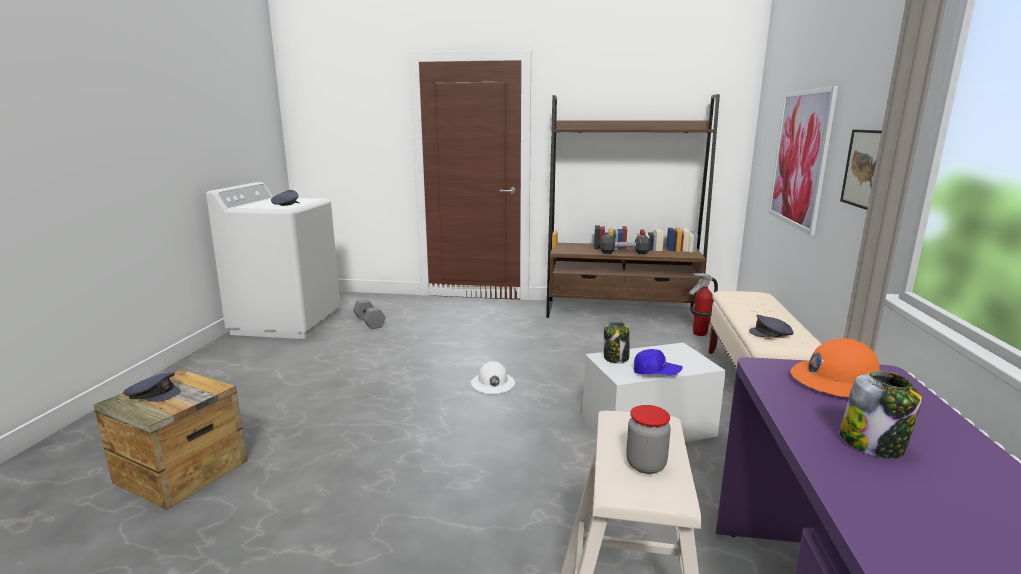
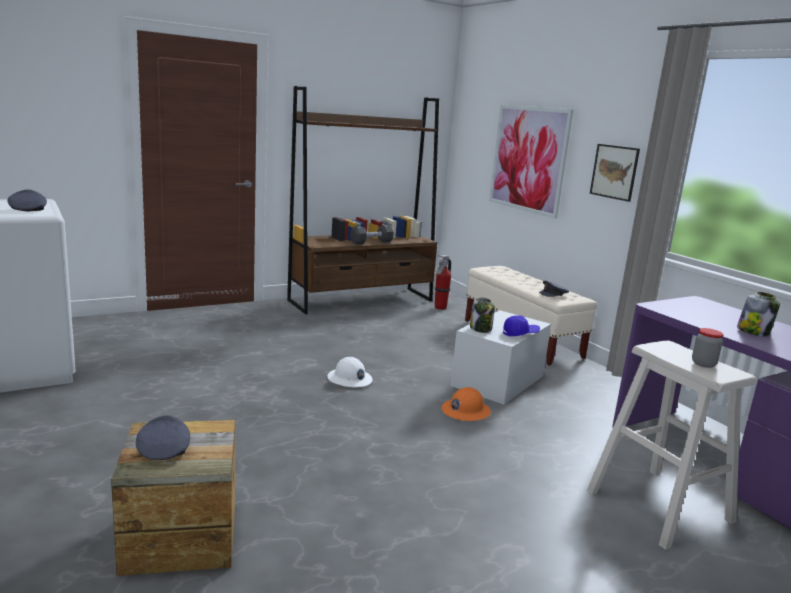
camera: 40 degrees left, 0 degrees up
(154, 394) = (163, 450): grey cap -> grey cap turned 75 degrees counterclockwise
(370, 322) = (126, 349): grey dumbbell -> none
(840, 382) = (694, 307): orange hard hat -> orange hard hat (465, 411)

